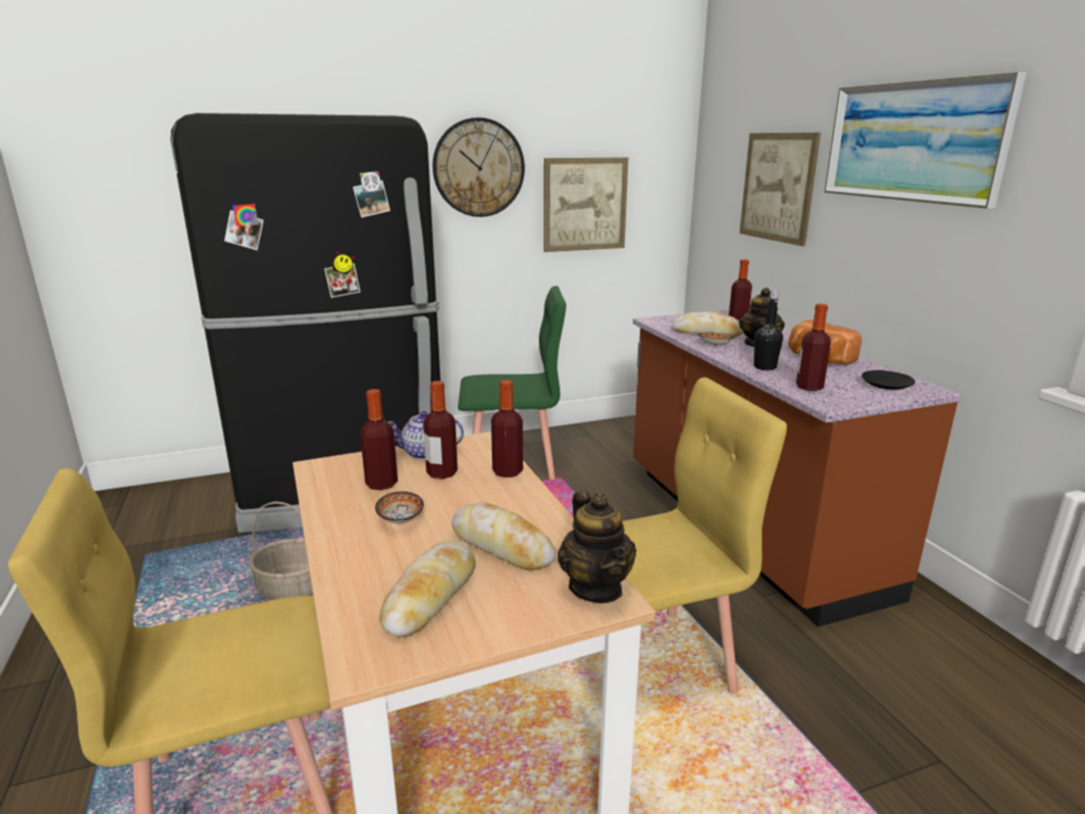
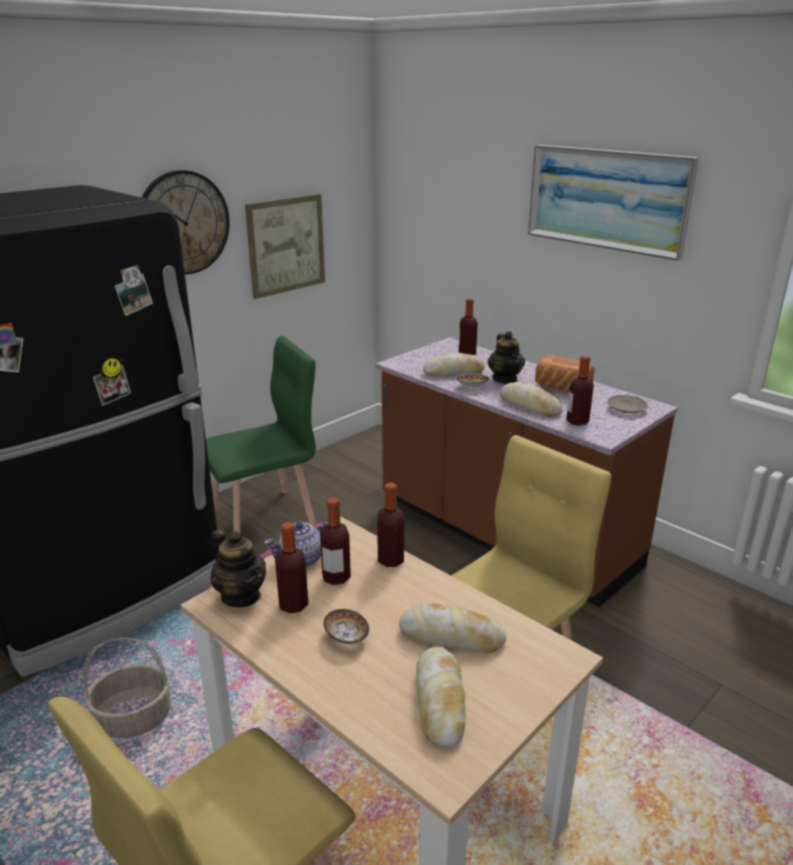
camera: 25 degrees left, 5 degrees up
(596, 587) = (550, 651): teapot -> teapot (241, 596)
(765, 367) = (529, 406): black bottle -> bread
(778, 187) = (476, 224): picture -> none
(887, 385) = (627, 408): black plate -> beige plate

